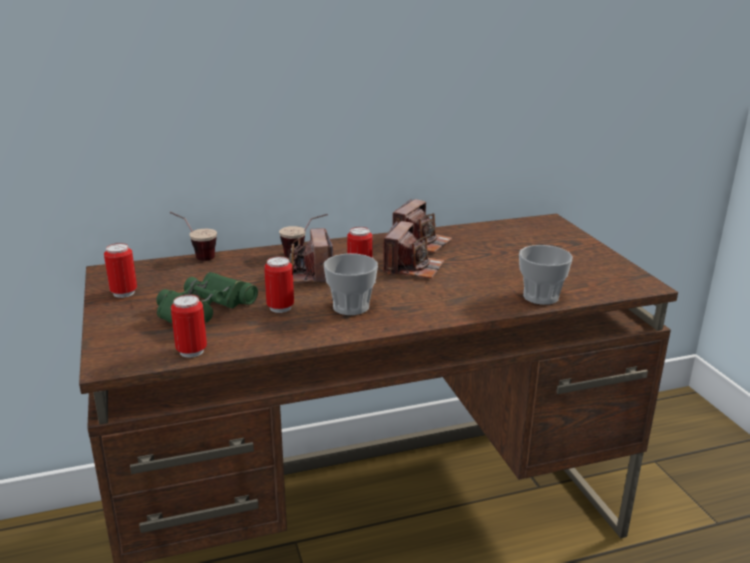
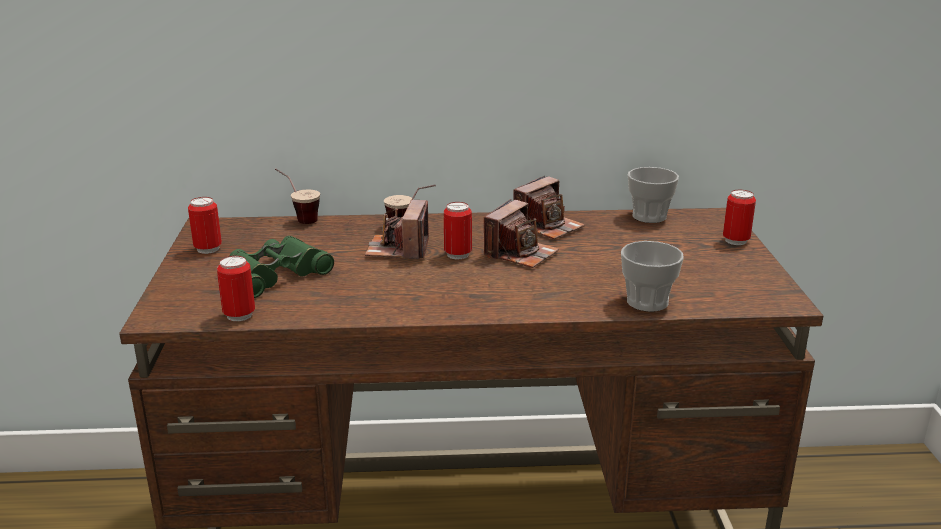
camera: 15 degrees right, 0 degrees up
(280, 308) = (352, 281): can -> can (735, 241)
(351, 307) = (426, 289): cup -> cup (649, 216)

